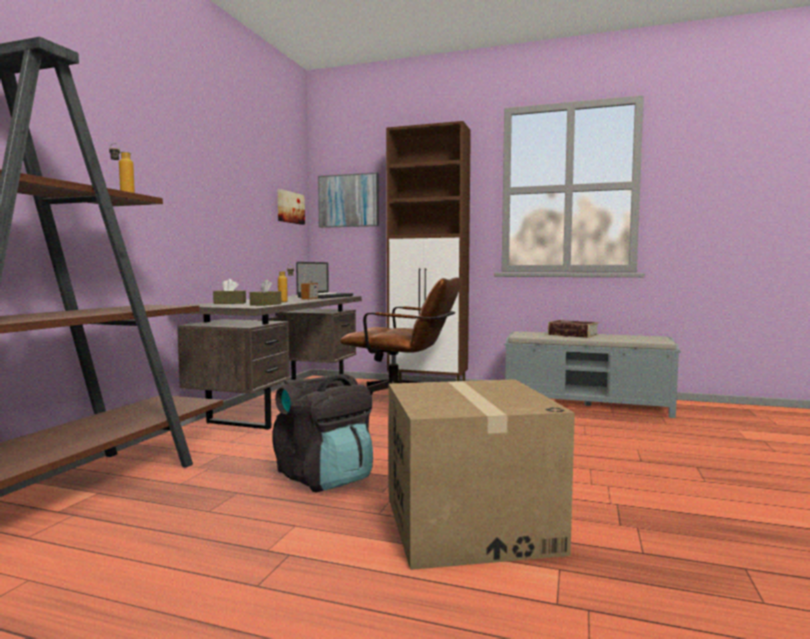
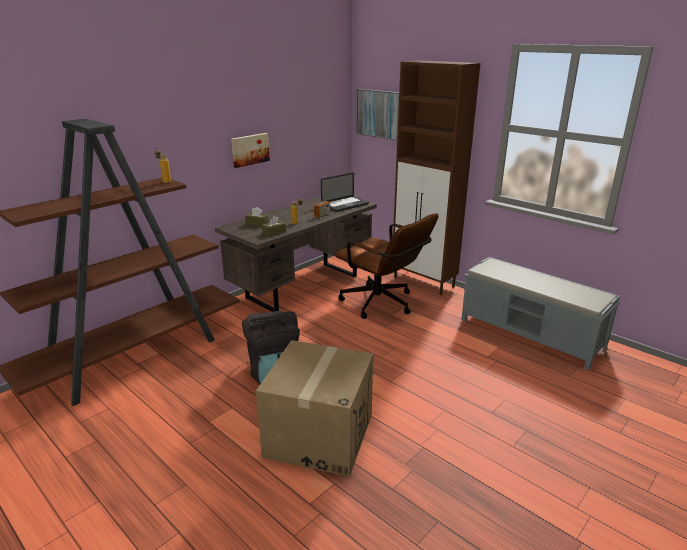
camera: 25 degrees right, 20 degrees up
(289, 207) = (328, 122): picture -> picture (249, 149)
(572, 335) = (528, 276): book -> none

